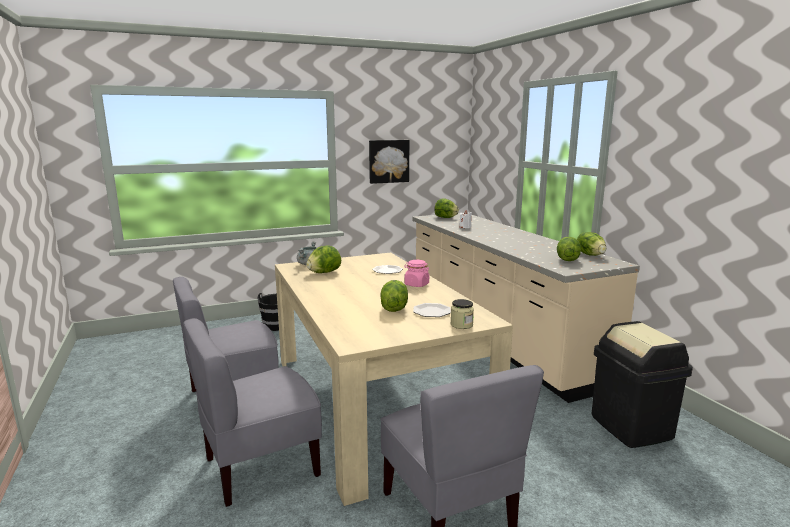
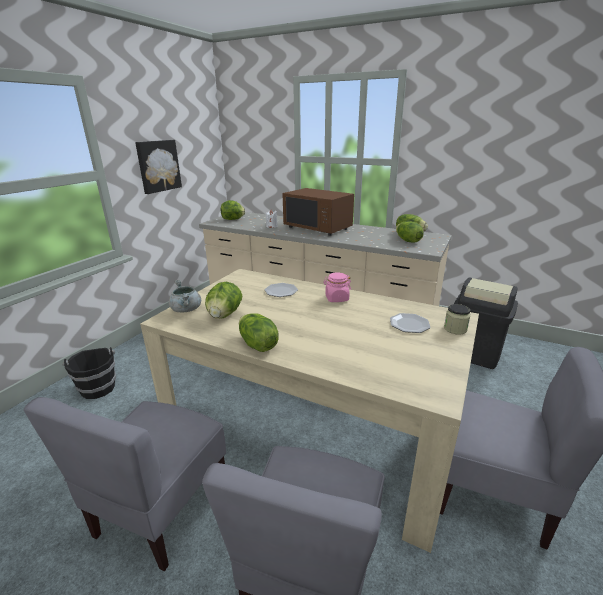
camera: 40 degrees left, 10 degrees up
(393, 308) = (375, 333): lettuce -> lettuce (257, 345)
(504, 235) = (318, 228): none -> brown microwave

